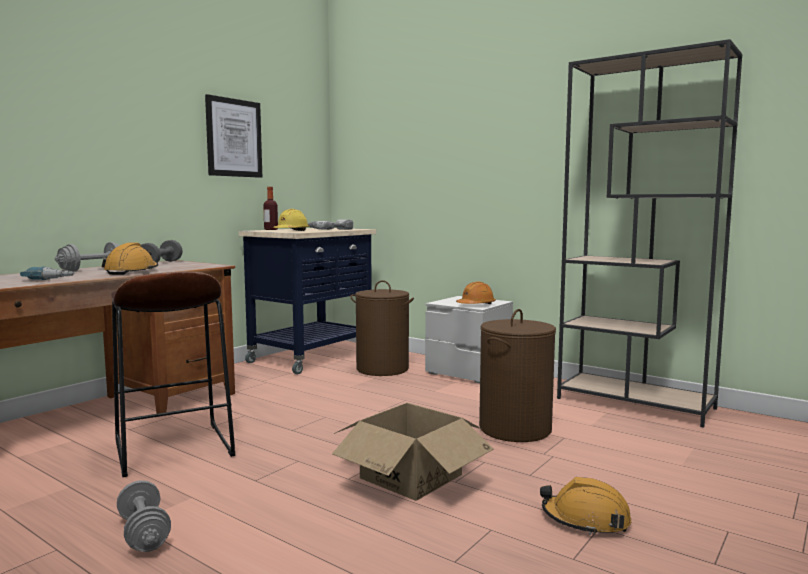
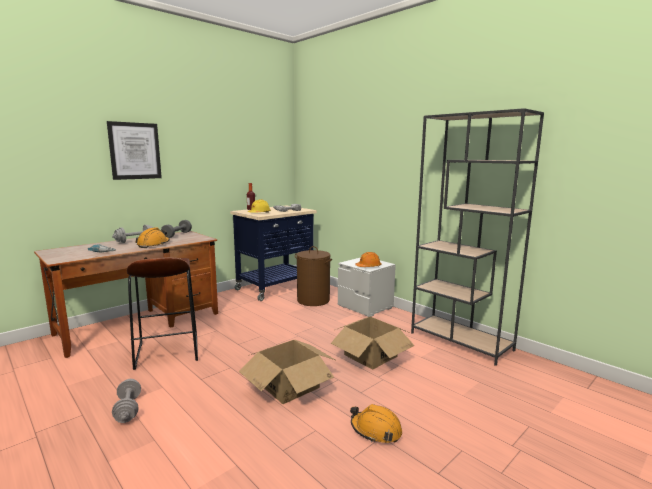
camera: 10 degrees right, 5 degrees up
(234, 138) = (227, 154): picture -> picture (135, 151)
(515, 428) = (371, 355): brown laundry basket -> cardboard box

